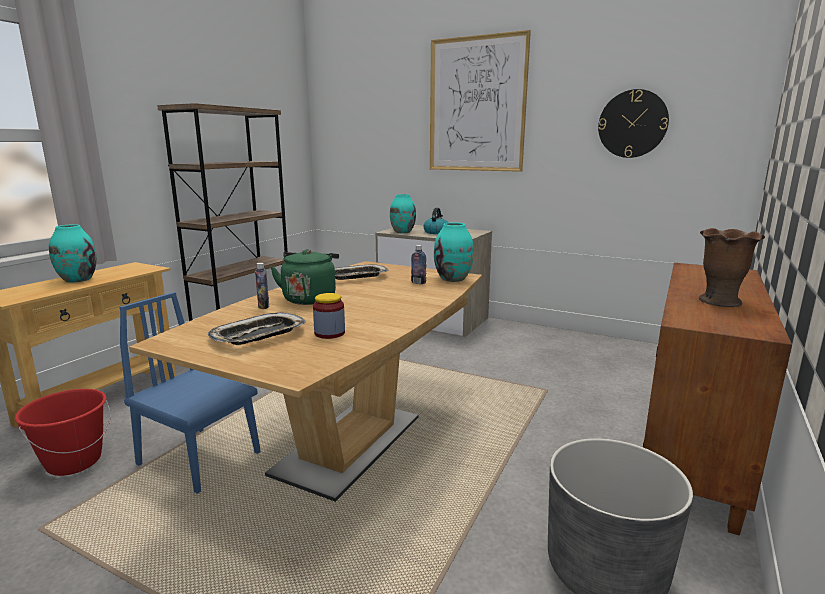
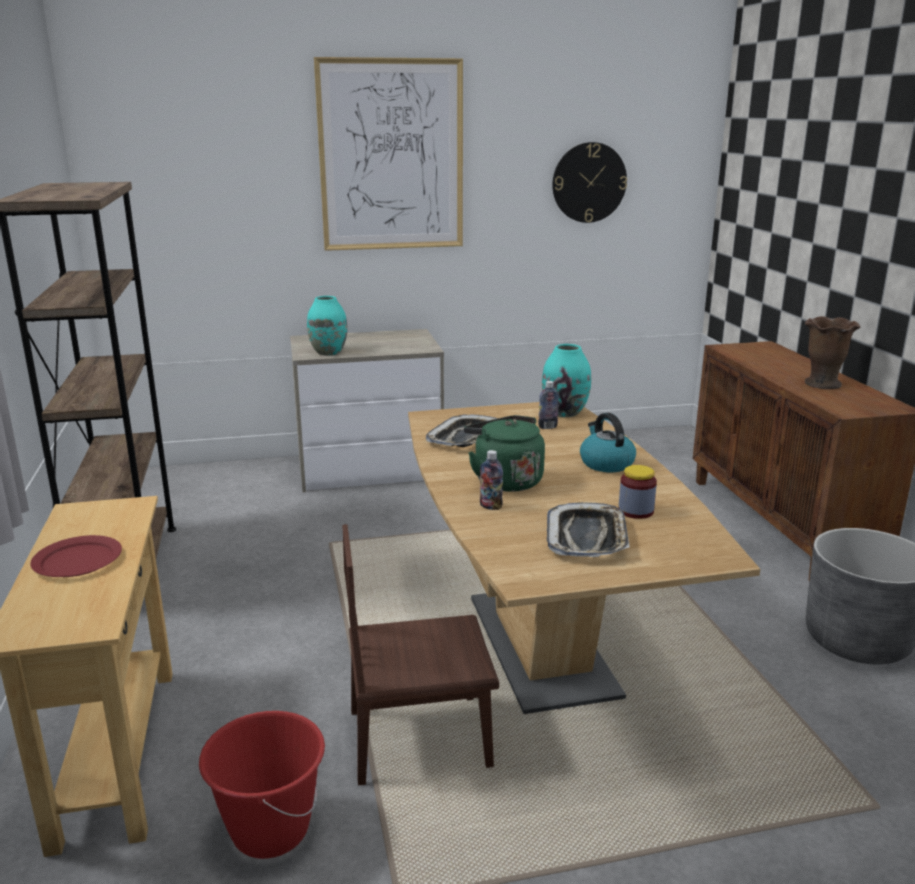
camera: 40 degrees left, 5 degrees up
(77, 279) = (77, 560): turquoise vase -> red plate
(199, 458) = (419, 738): blue chair -> brown chair
(436, 232) = (371, 344): kettle -> kettle (606, 463)

